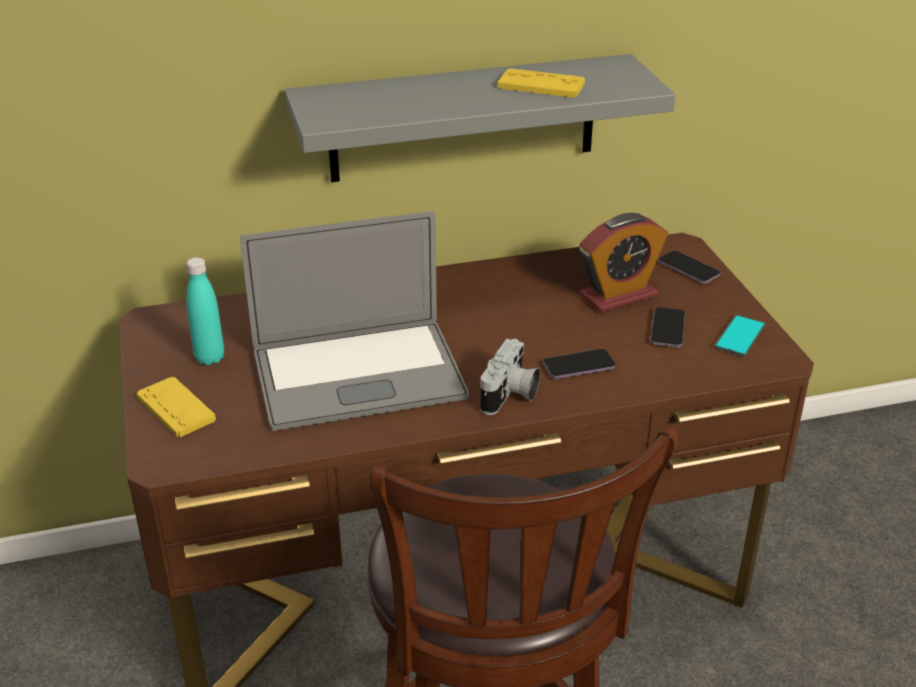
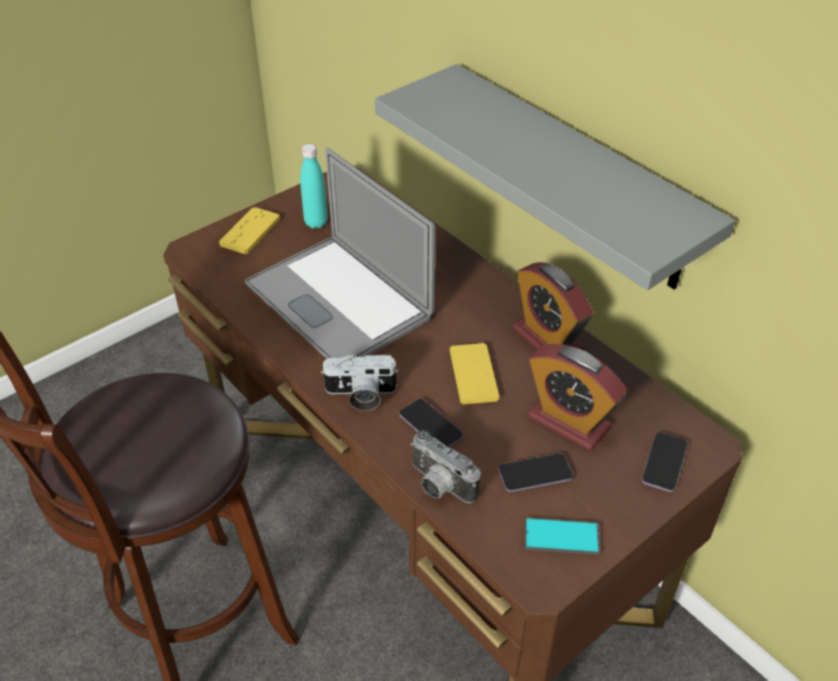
camera: 65 degrees right, 10 degrees up
(512, 276) = (548, 339): none -> alarm clock
(541, 85) = (585, 183): yellow game controller -> yellow game controller (473, 374)
(654, 381) = (438, 486): none -> camera

